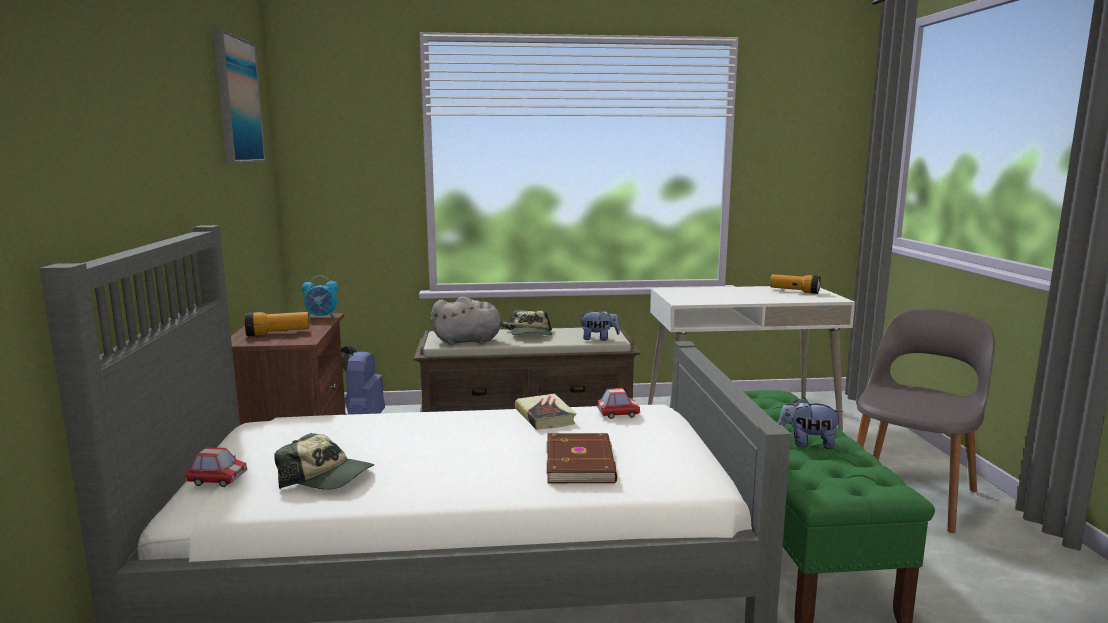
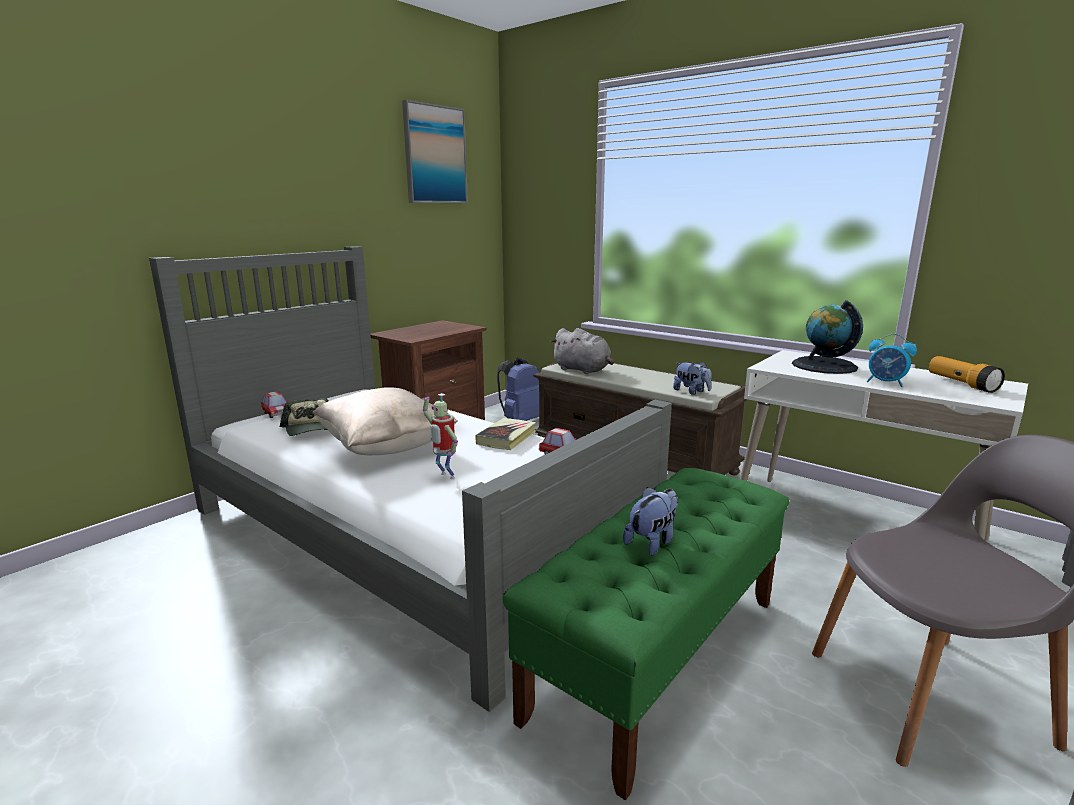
camera: 45 degrees right, 5 degrees up
(278, 333) = (414, 332): flashlight -> none
(321, 317) = (466, 327): alarm clock -> alarm clock (886, 383)
(462, 462) = (385, 448): none -> beige pillow
(531, 334) = (644, 375): cap -> none
(582, 462) = (445, 476): brown book -> toy robot
(706, 294) = (824, 366): none -> globe
(807, 443) = (652, 542): plush toy -> plush toy turned 75 degrees clockwise

